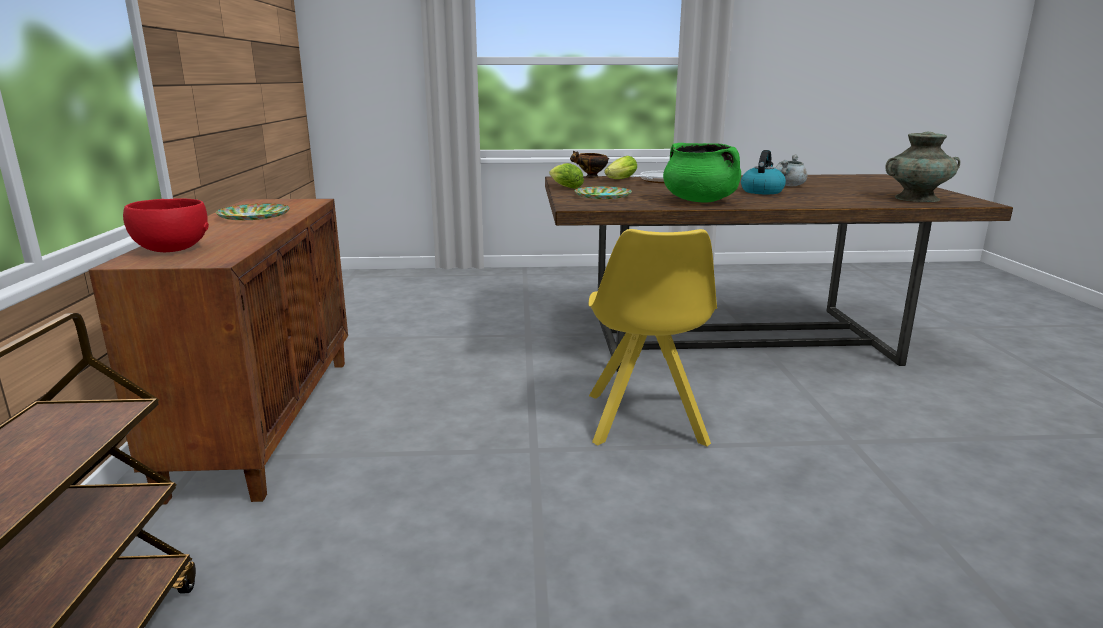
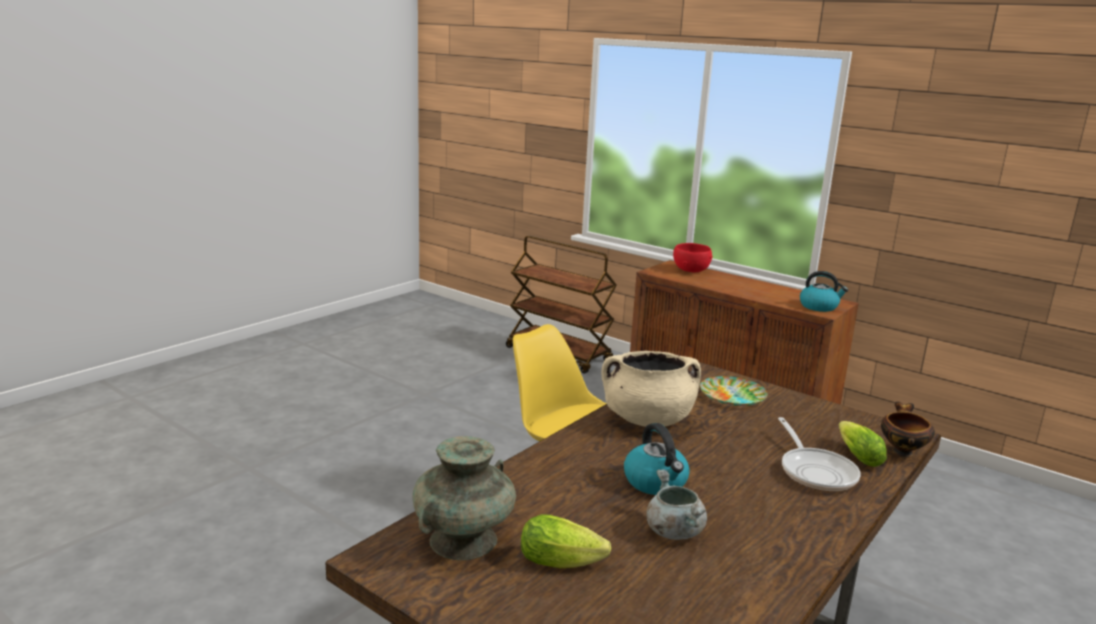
camera: 130 degrees right, 0 degrees up
(254, 216) = (770, 292): plate -> none
(290, 203) = (819, 307): none -> kettle
(564, 187) = (820, 406): lettuce -> lettuce (565, 562)
(700, 201) = (647, 419): green cooking pot -> beige cooking pot

